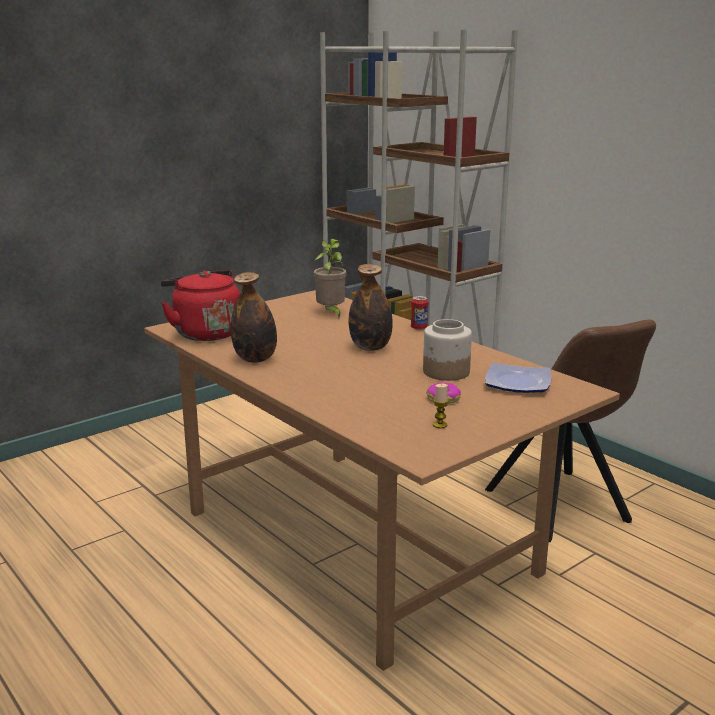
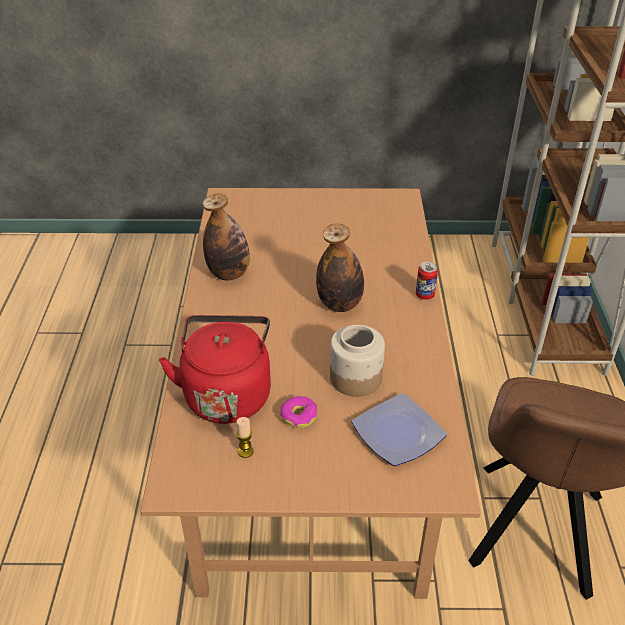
camera: 40 degrees right, 20 degrees up
(205, 333) = (239, 216): red kettle -> red kettle (227, 393)
(331, 313) = (375, 233): potted plant -> none

